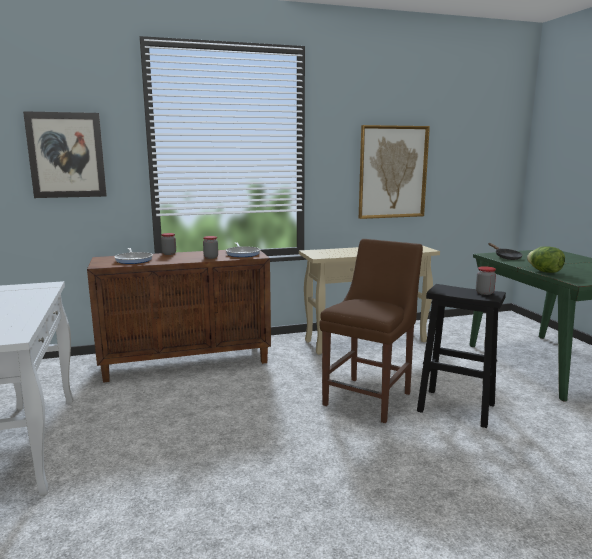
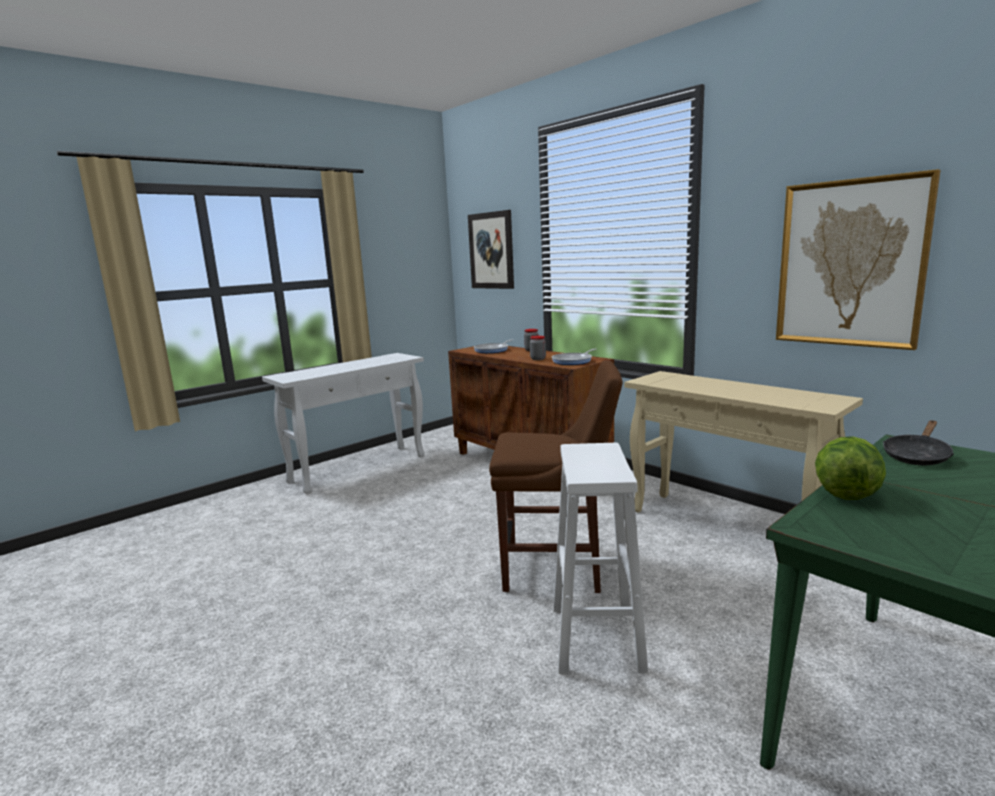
camera: 65 degrees right, 0 degrees up
(454, 407) = (595, 636): black stool -> white stool
(484, 293) = (605, 470): jar -> none

